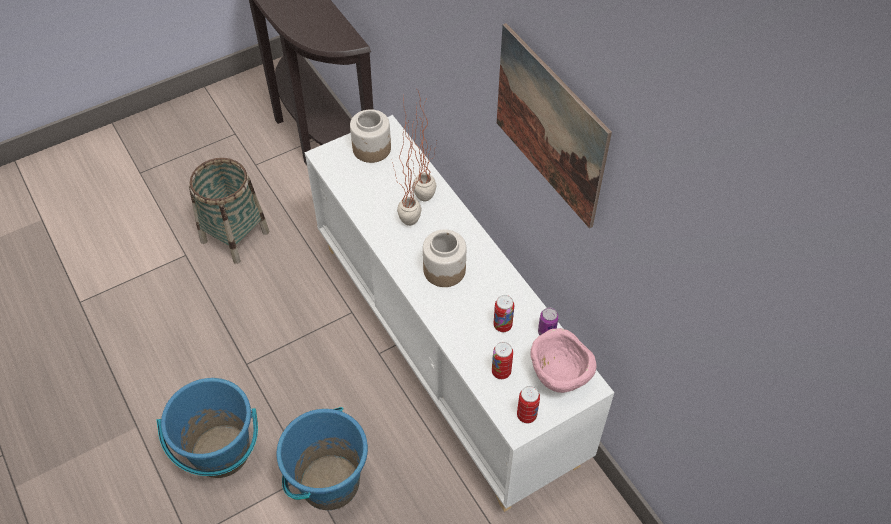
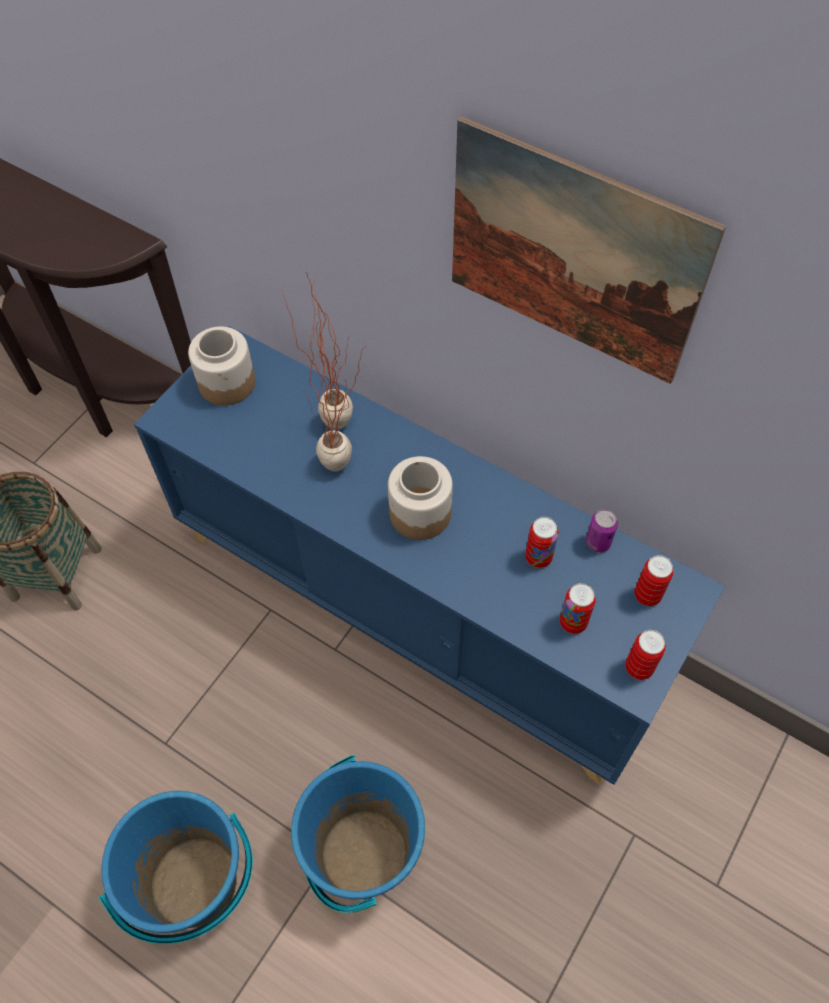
camera: 25 degrees left, 5 degrees up
(446, 350) = (417, 607): white cabinet -> blue cabinet
(559, 376) = (647, 595): pink bowl -> can

